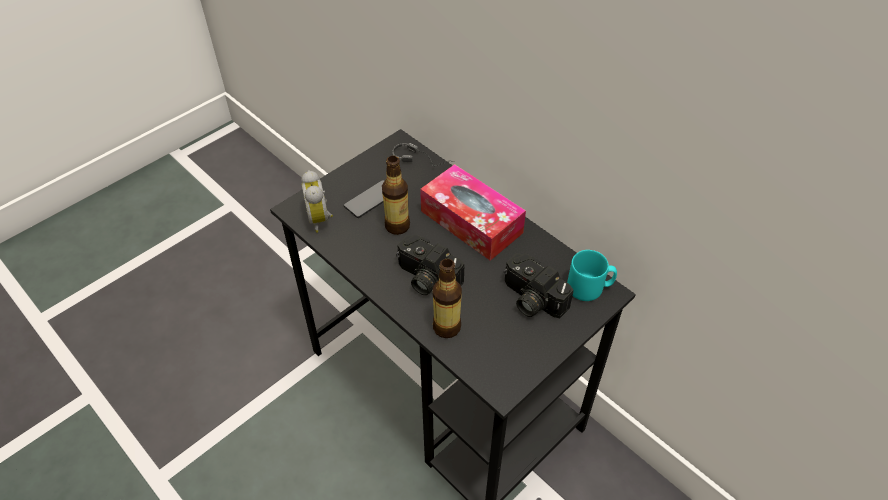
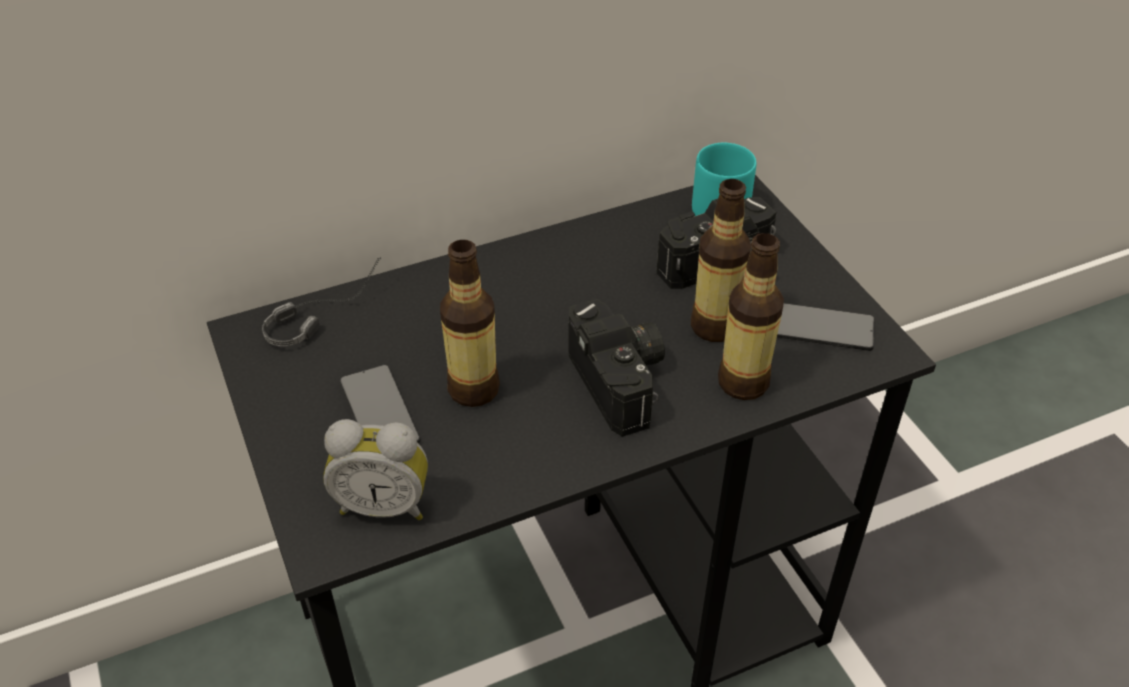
camera: 70 degrees left, 5 degrees down
(426, 278) = (623, 382): camera -> camera turned 75 degrees counterclockwise
(471, 222) = (519, 291): tissue box -> none
(483, 306) = (714, 326): none -> bottle
(505, 353) = (819, 328): none -> phone

